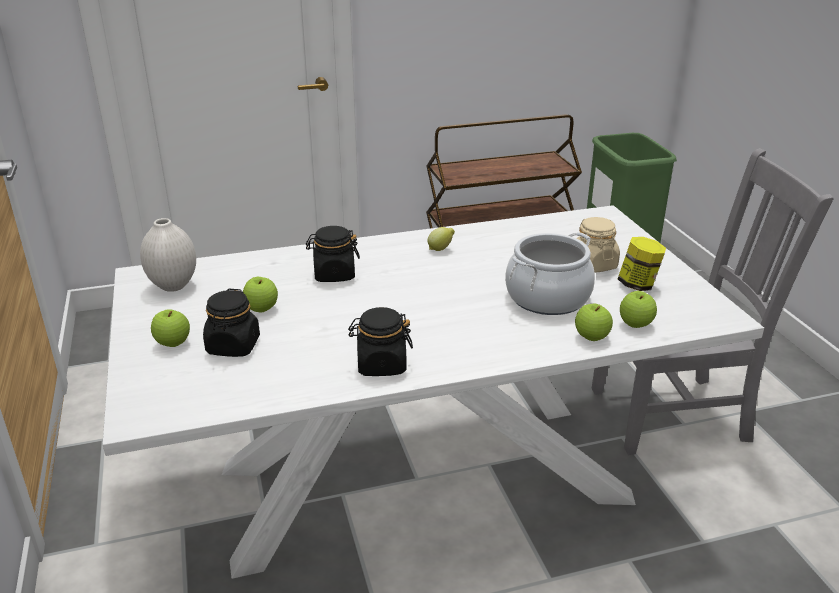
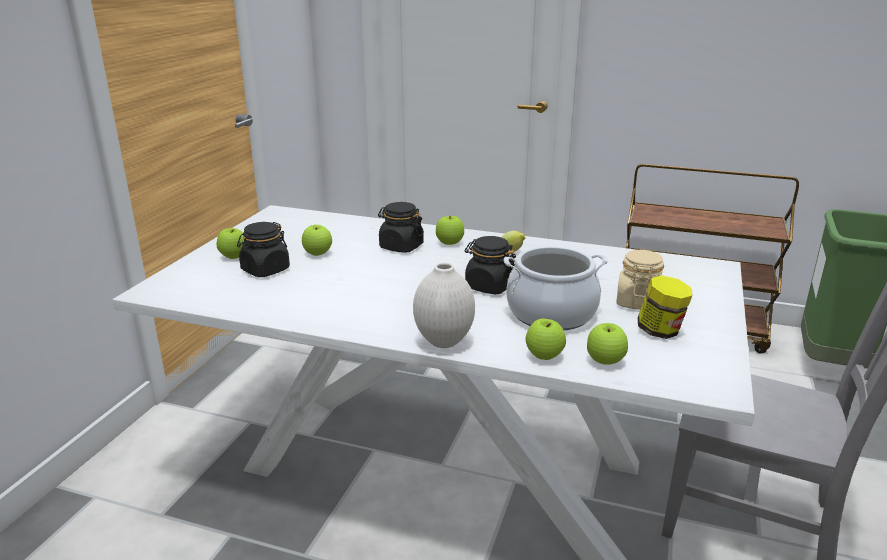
camera: 35 degrees right, 5 degrees down
(174, 286) = (287, 224): white vase -> white vase (445, 341)
(374, 256) = (449, 243): none -> apple
(381, 365) = (340, 315): black jar -> black jar (489, 286)

